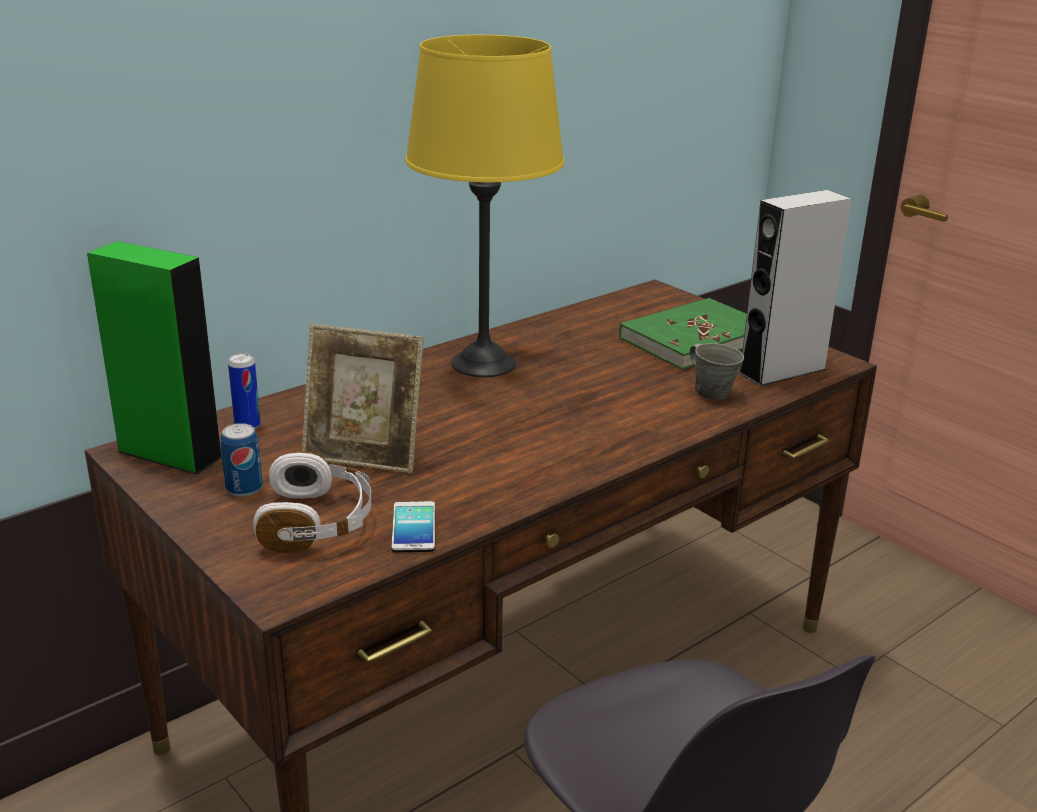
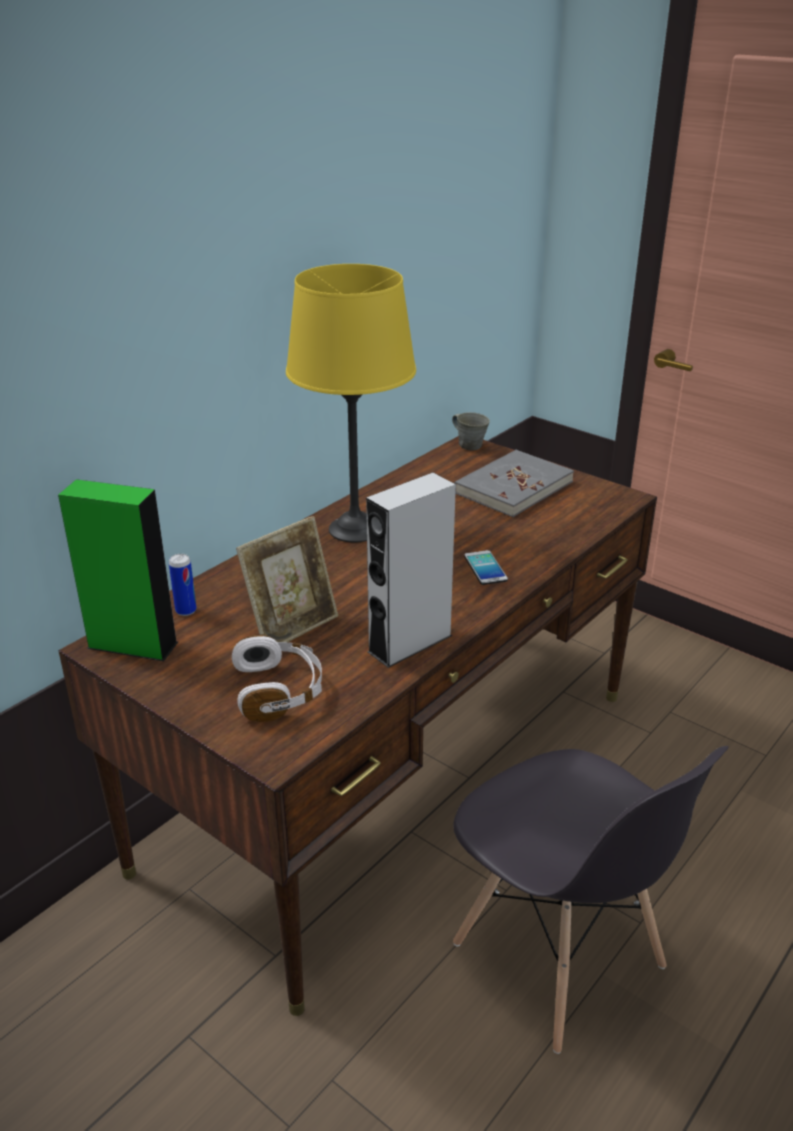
camera: 10 degrees left, 5 degrees up
(244, 488) = (207, 668): can -> none
(364, 456) = (292, 627): picture frame -> picture frame turned 45 degrees counterclockwise
(414, 528) = (356, 685): phone -> phone (485, 568)
(695, 339) = (513, 487): green book -> grey book
(711, 391) = (541, 535): grey mug -> grey mug (469, 445)
(782, 371) = (588, 510): grey speaker -> grey speaker (410, 643)

